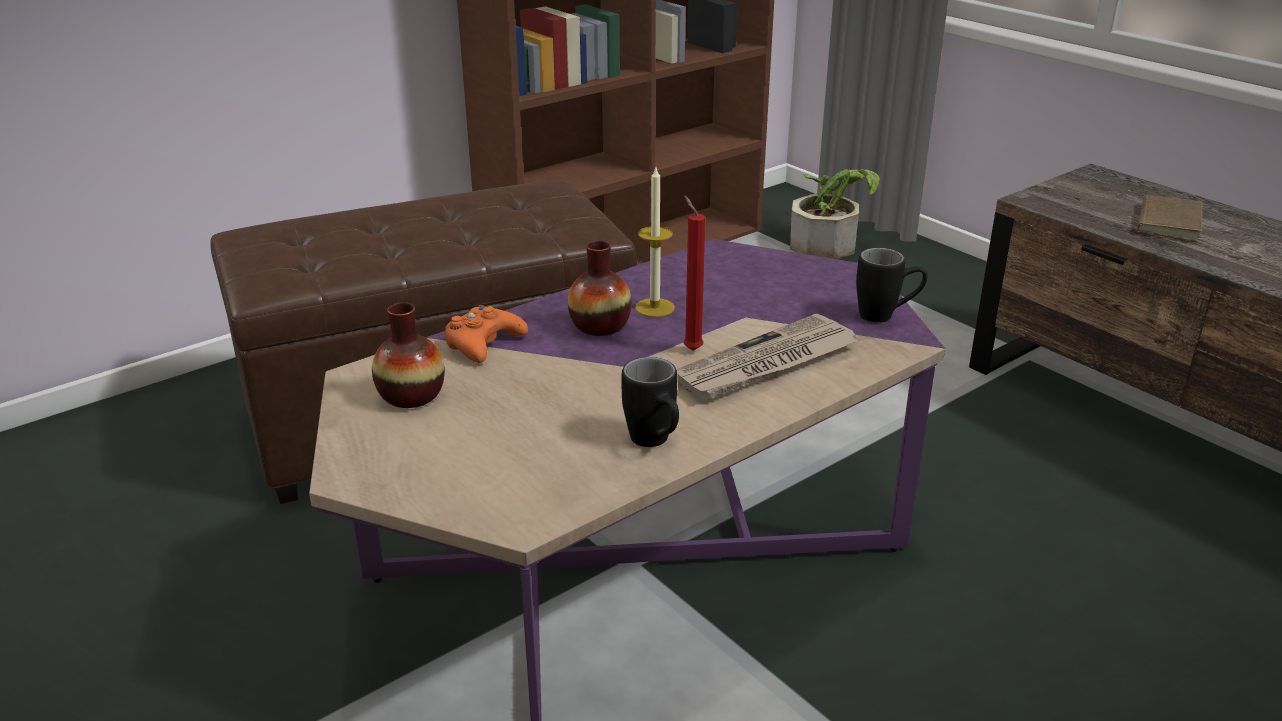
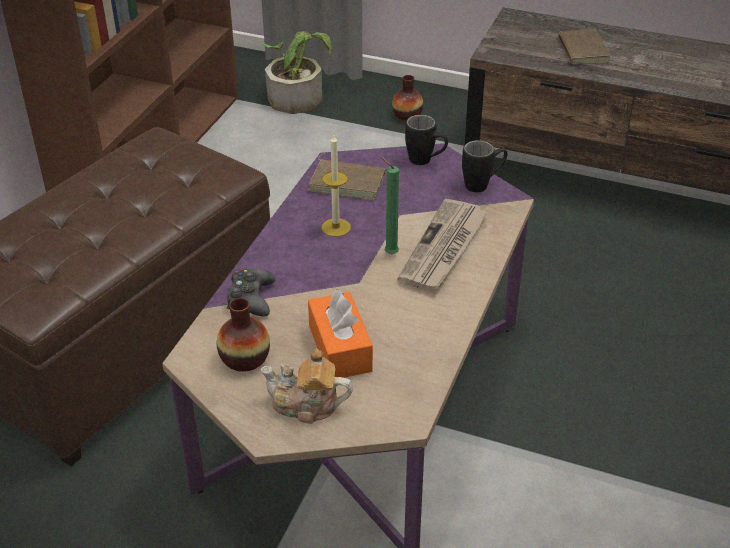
camera: 30 degrees left, 10 degrees up
(423, 463) = (306, 405): none -> teapot
(483, 344) = (251, 299): orange game controller -> black game controller
(527, 421) = (340, 348): none -> orange tissue box
(600, 325) = (314, 255): vase -> vase (407, 115)
(655, 443) = (431, 333): black mug -> black mug (426, 161)
(691, 349) = (389, 253): red candle -> green candle
(716, 271) = (348, 181): none -> brown book

